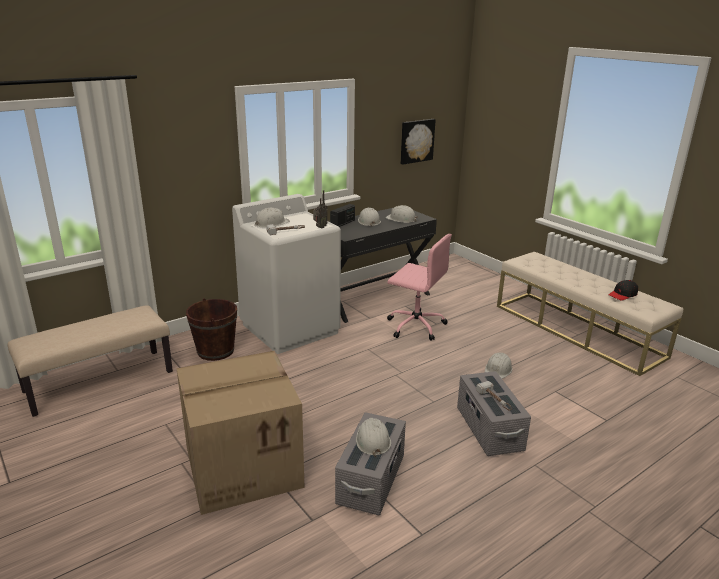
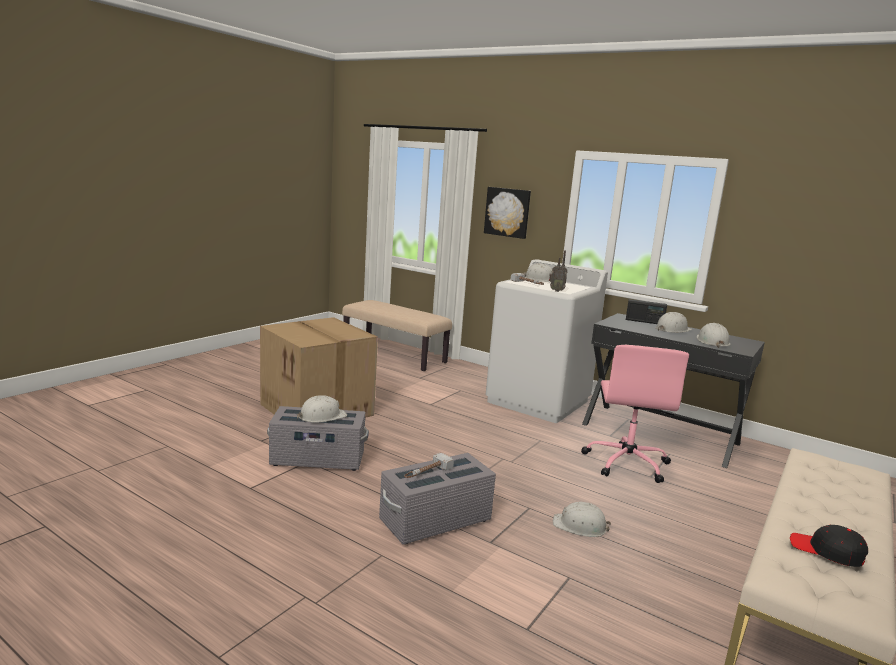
camera: 70 degrees right, 10 degrees down
(215, 351) = (467, 380): brown bucket -> none
(416, 141) = (834, 263): picture -> picture (507, 212)

